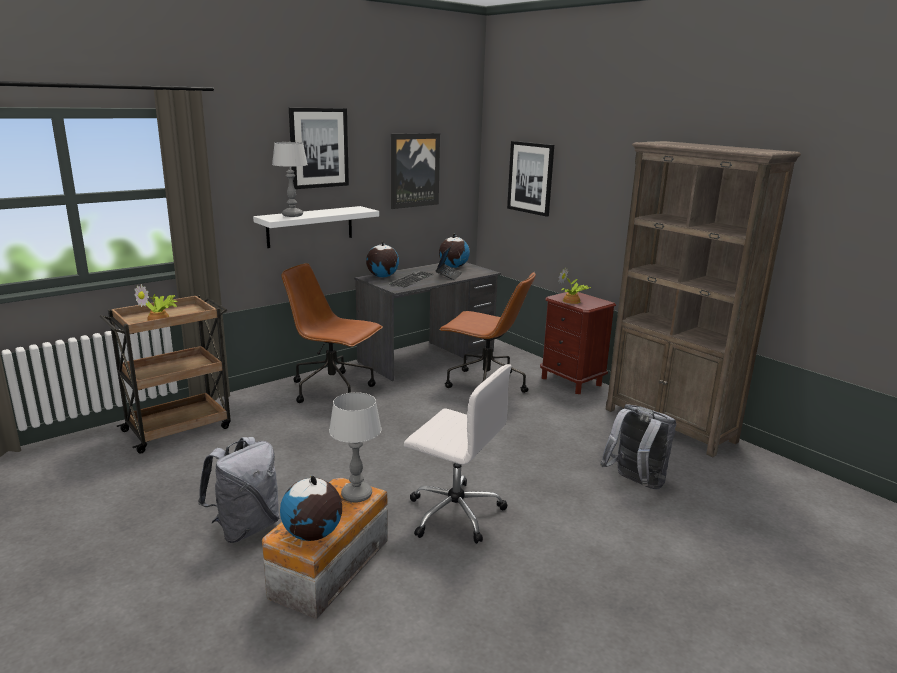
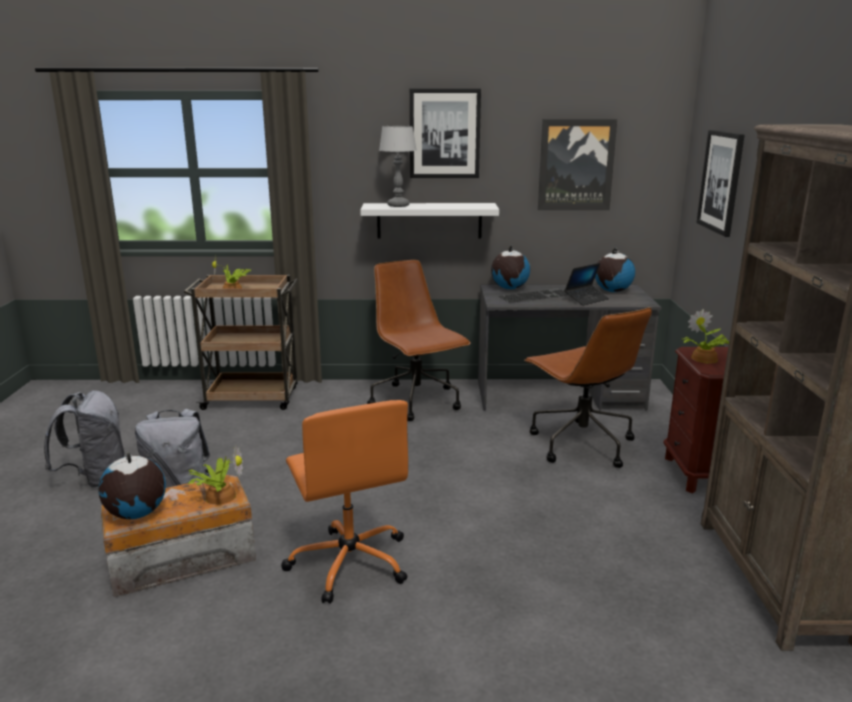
camera: 40 degrees right, 0 degrees up
(356, 495) = (219, 496): table lamp -> potted plant
(454, 512) = (349, 562): white office chair -> orange office chair
(635, 483) = (601, 629): grey backpack -> grey backpack (95, 477)

